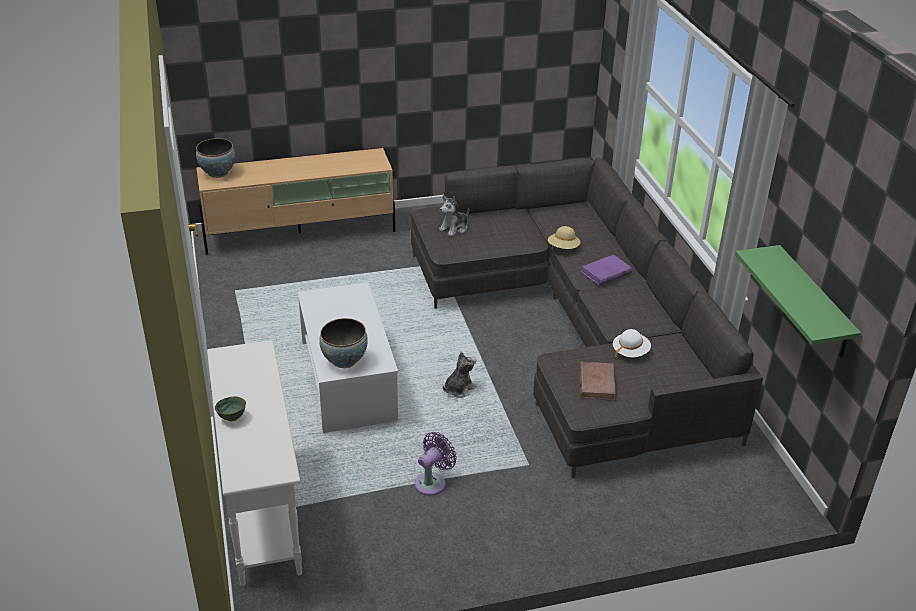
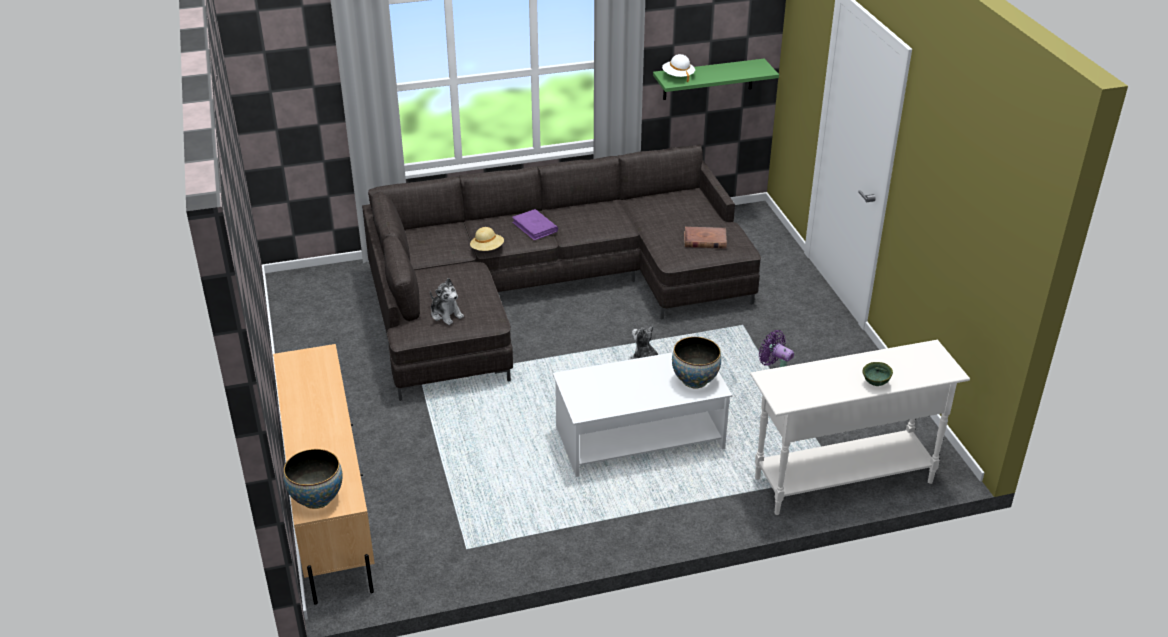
camera: 90 degrees left, 0 degrees up
(630, 352) = (658, 222): white hat -> white hat (678, 76)

